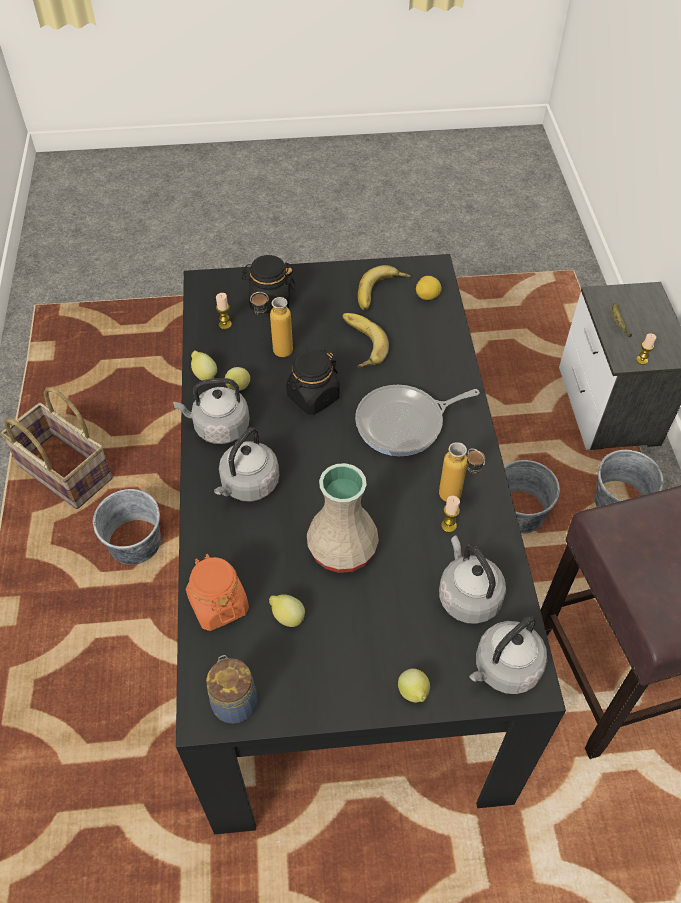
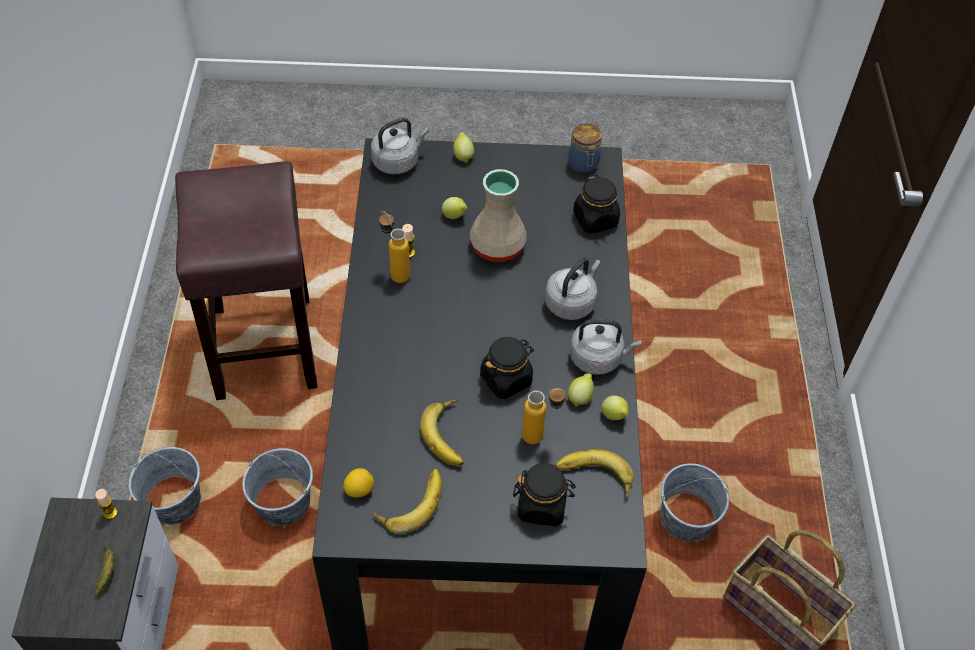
camera: 175 degrees left, 0 degrees up
(218, 604) = (595, 219): orange jar -> black jar
(225, 324) = (594, 478): candle -> banana
(287, 617) = (544, 206): lemon -> lemon (455, 216)
(404, 424) = (423, 342): frying pan -> none
(467, 596) = (409, 205): grey kettle -> none

